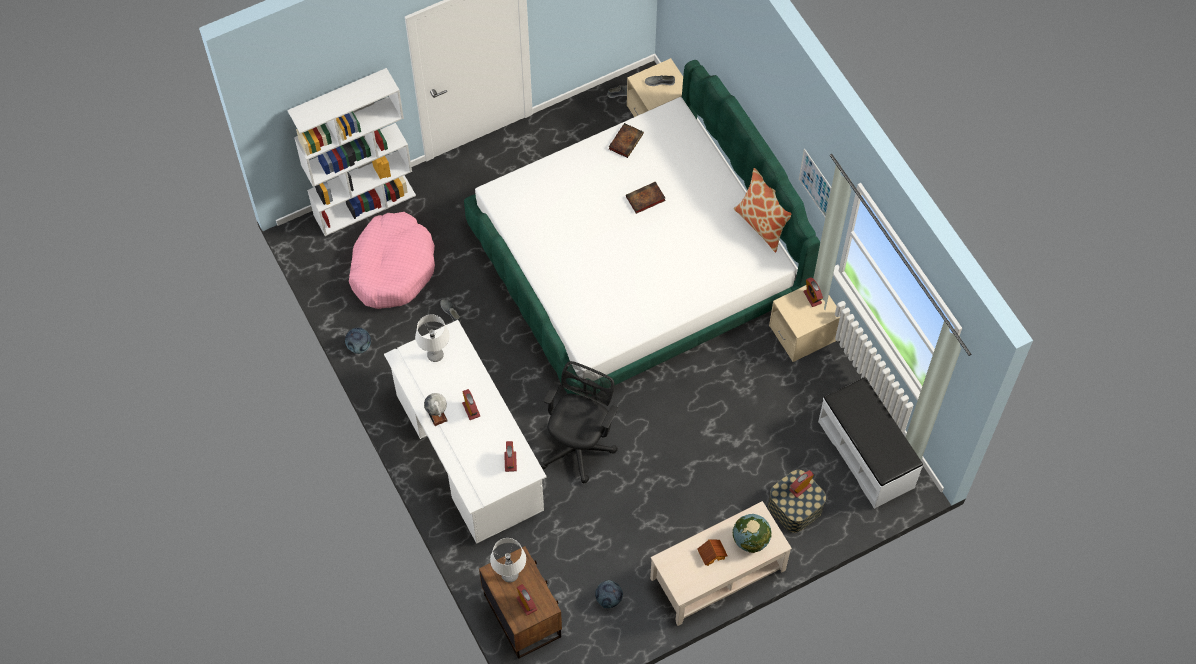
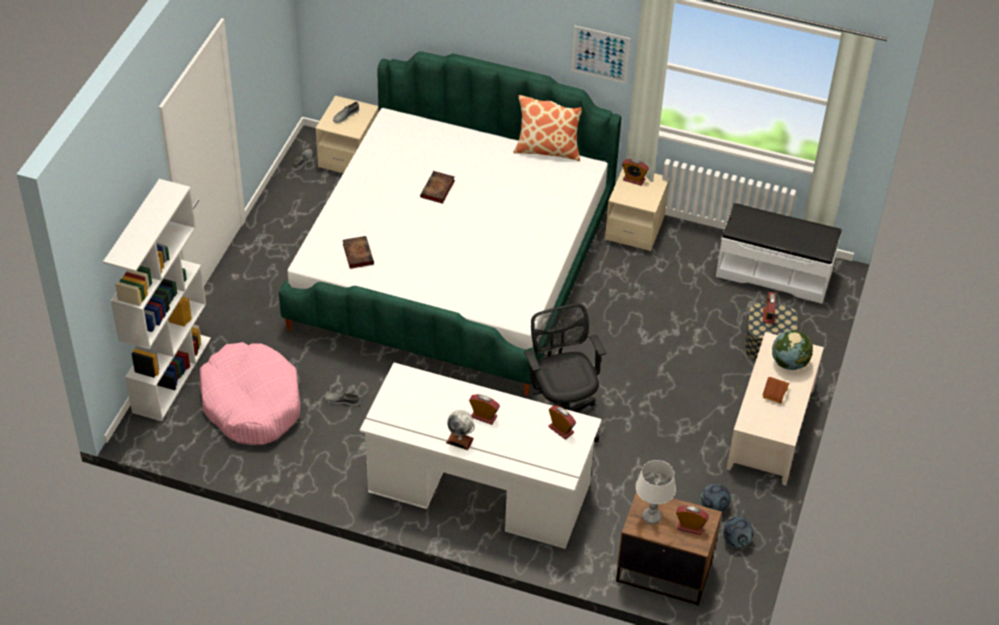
camera: 45 degrees left, 15 degrees down
(359, 346) = (290, 480): football -> football (736, 541)
(435, 355) = (405, 400): white table lamp -> none
(626, 141) = (374, 161): book -> book (357, 253)

